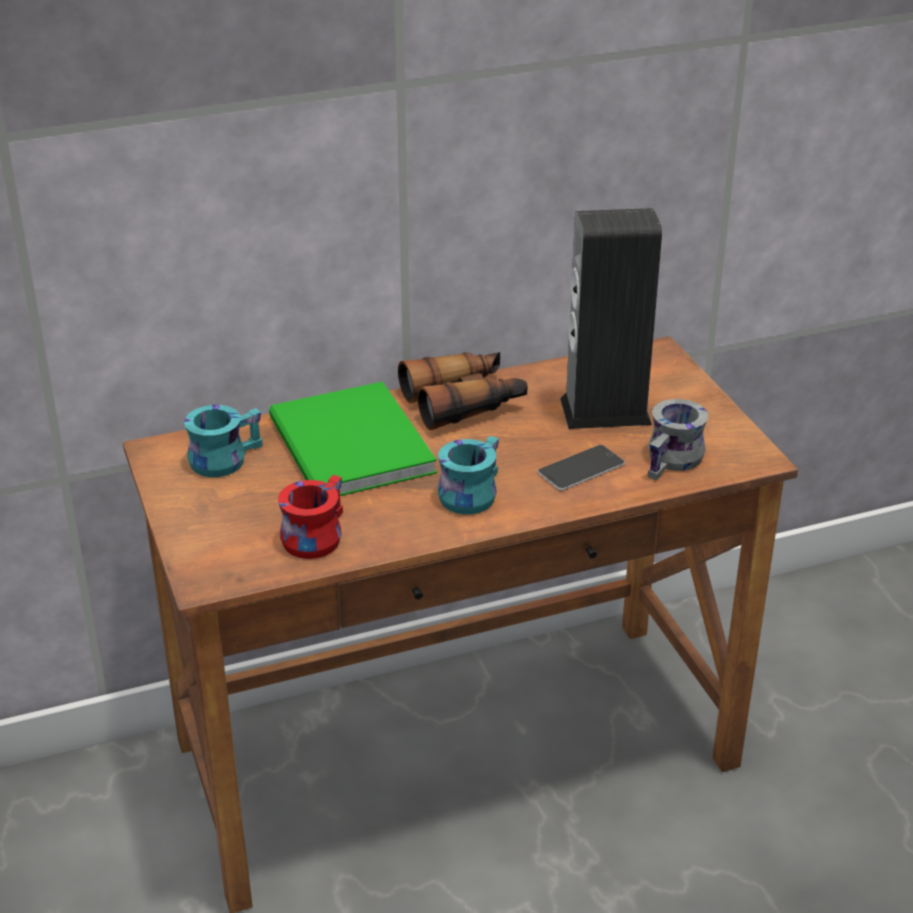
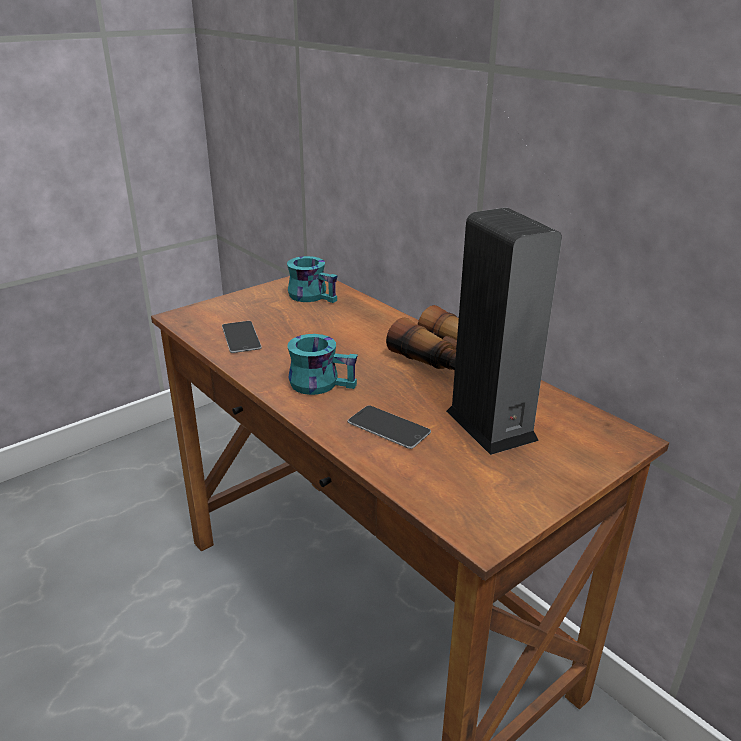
camera: 70 degrees right, 5 degrees down
(312, 534) = (241, 337): red mug -> phone
(348, 449) = (349, 329): green book -> none
(675, 462) = (435, 478): grey mug -> none

